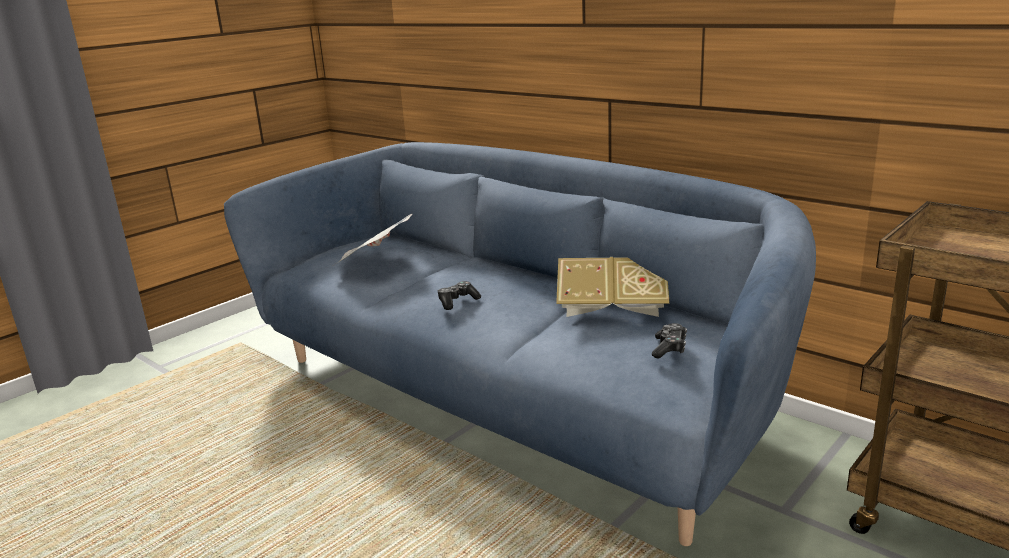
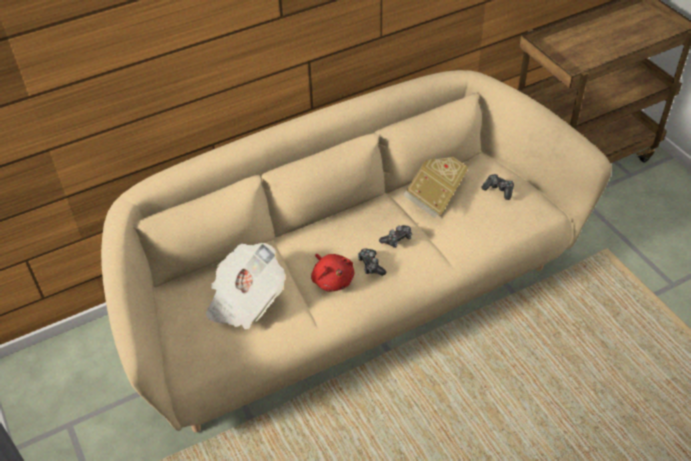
camera: 70 degrees left, 25 degrees up
(427, 291) = (332, 279): none -> red plush toy
(509, 397) = (348, 299): blue sofa -> beige sofa
(510, 305) = (397, 239): none -> game controller

